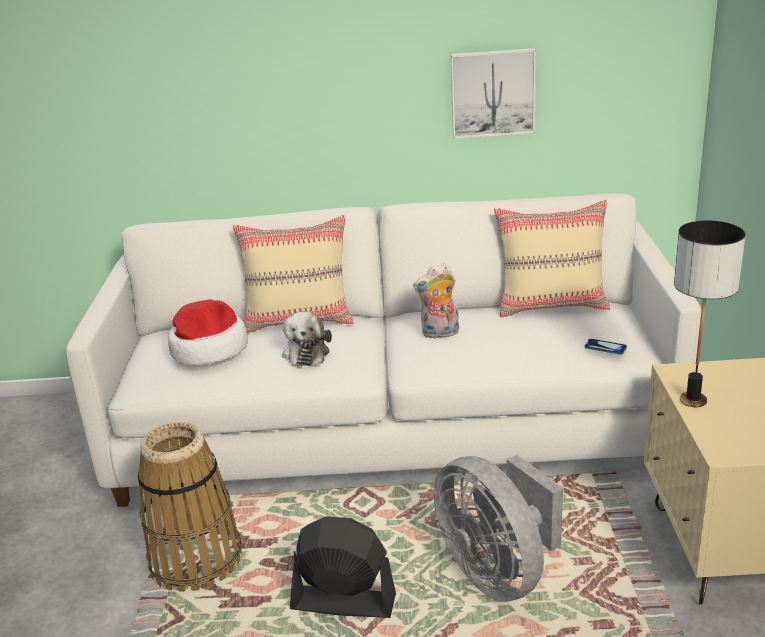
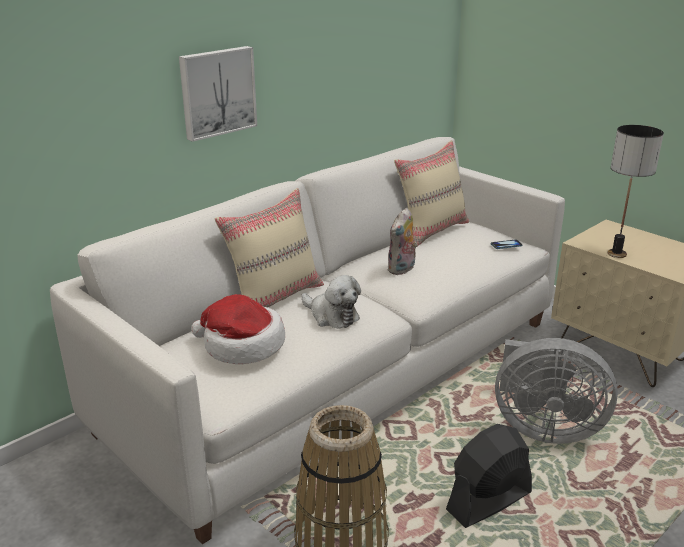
camera: 45 degrees left, 0 degrees up
(492, 92) = (347, 68): picture -> picture (217, 92)

